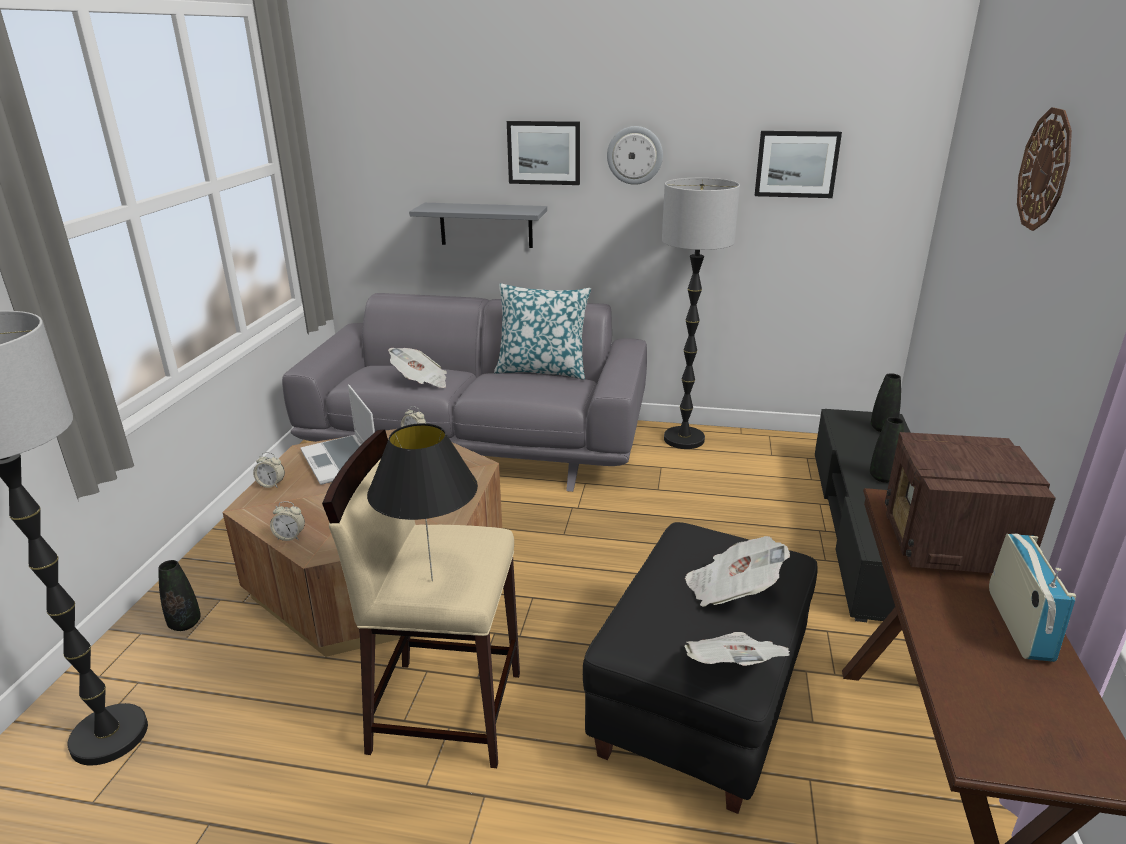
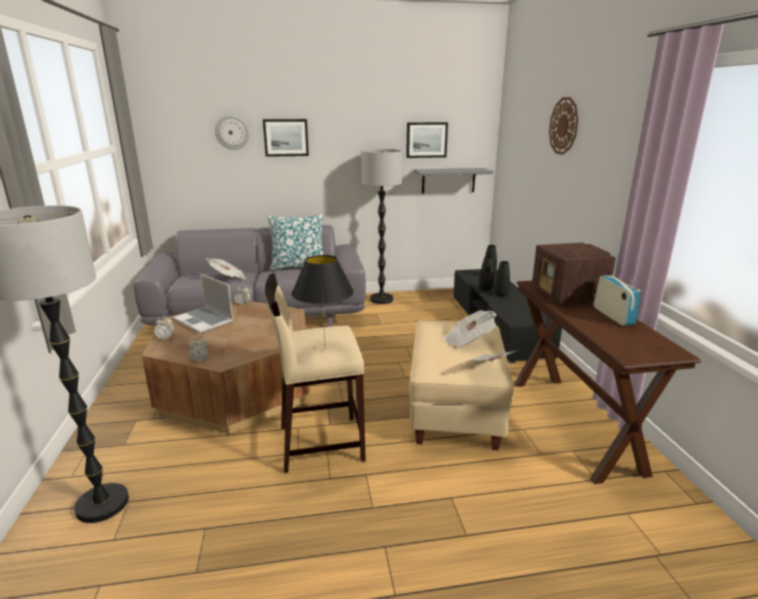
camera: 20 degrees left, 5 degrees down
(185, 624) = (118, 437): black vase -> black vase (485, 289)
(486, 225) = (251, 183): grey shelf -> grey shelf (448, 180)
(635, 155) = (339, 137): wall clock -> wall clock (232, 132)
(703, 702) = (456, 410): black ottoman -> beige ottoman

